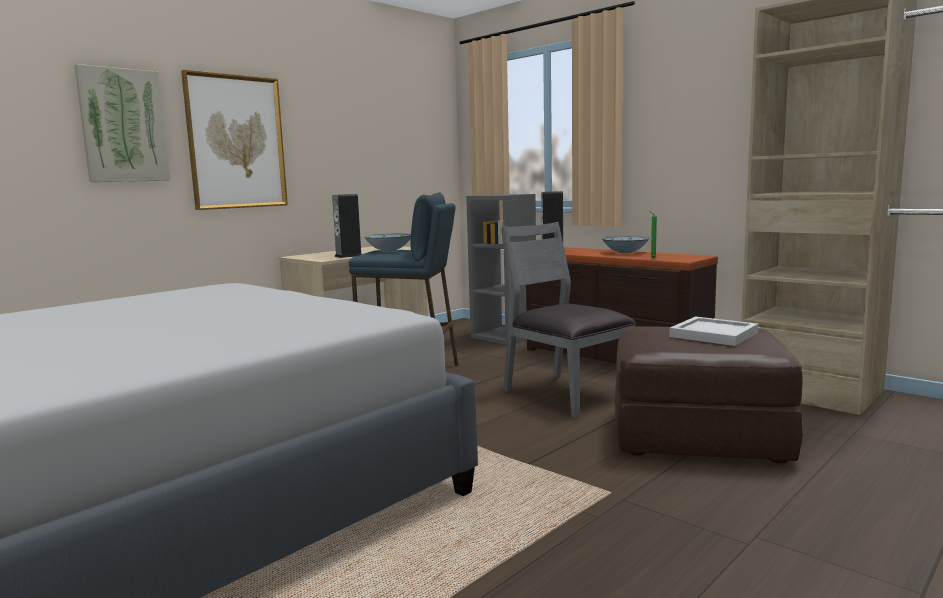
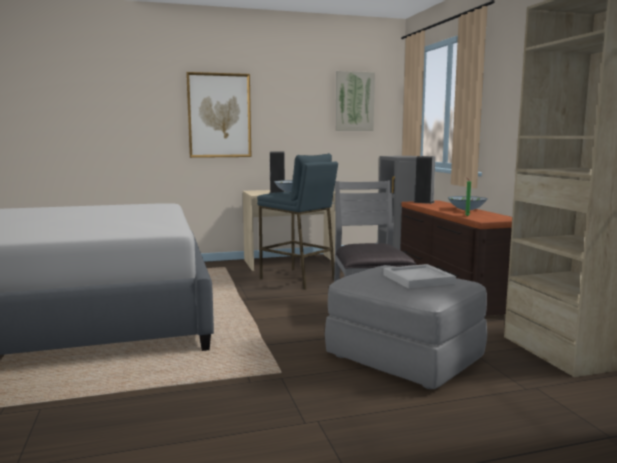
camera: 30 degrees right, 0 degrees up
(123, 126) = (149, 106): picture -> picture (354, 101)
(696, 437) = (403, 358): brown ottoman -> grey ottoman

